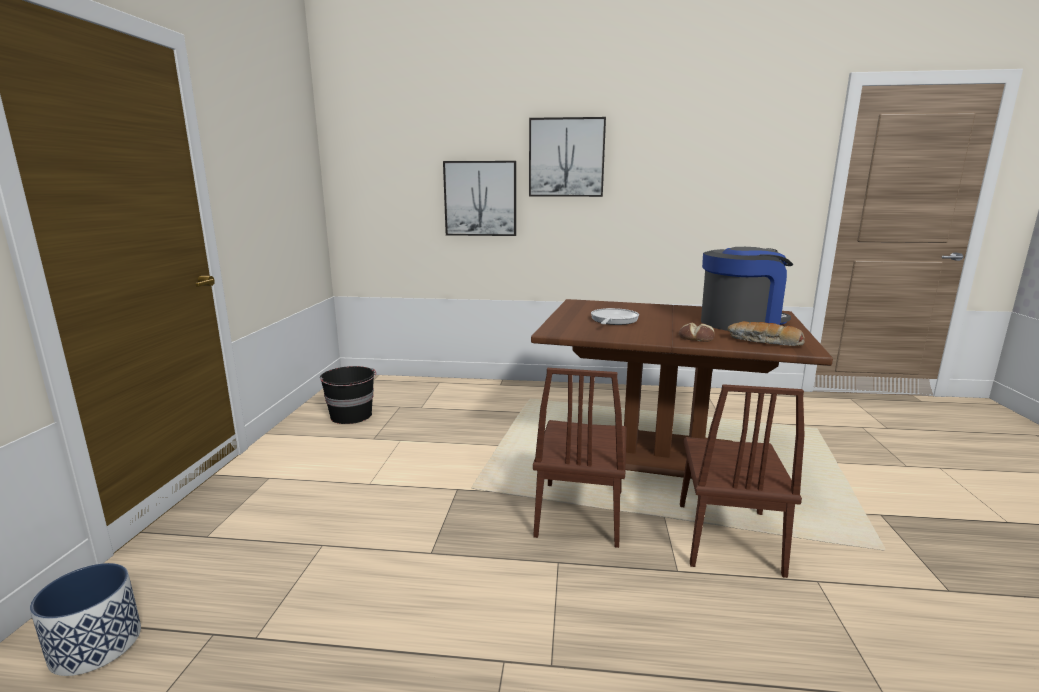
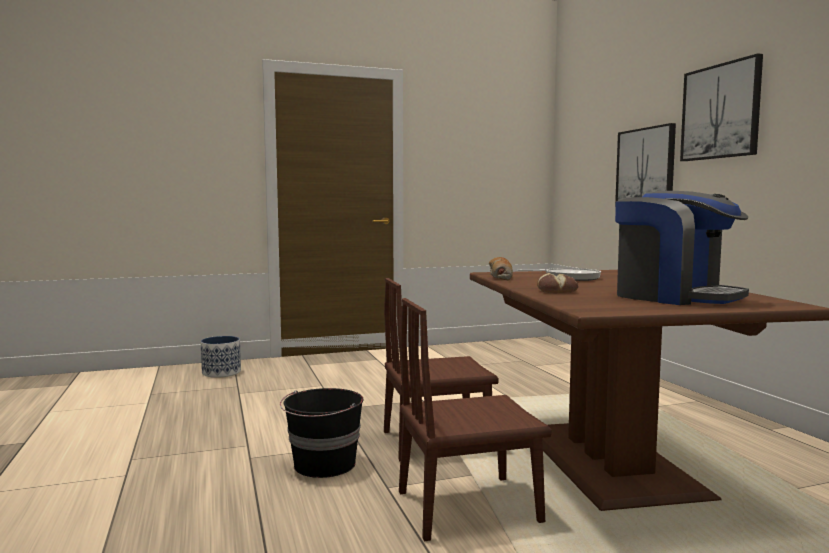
camera: 65 degrees right, 10 degrees down
(351, 416) = (484, 354): black bucket -> black bucket (324, 465)
(764, 342) = (588, 302): bread -> bread (499, 276)

